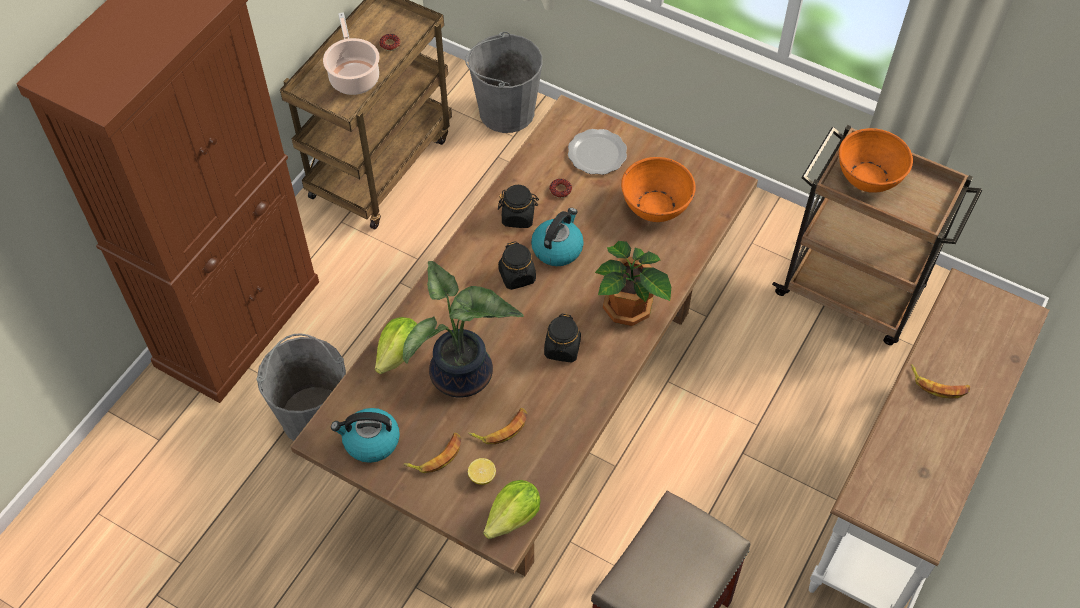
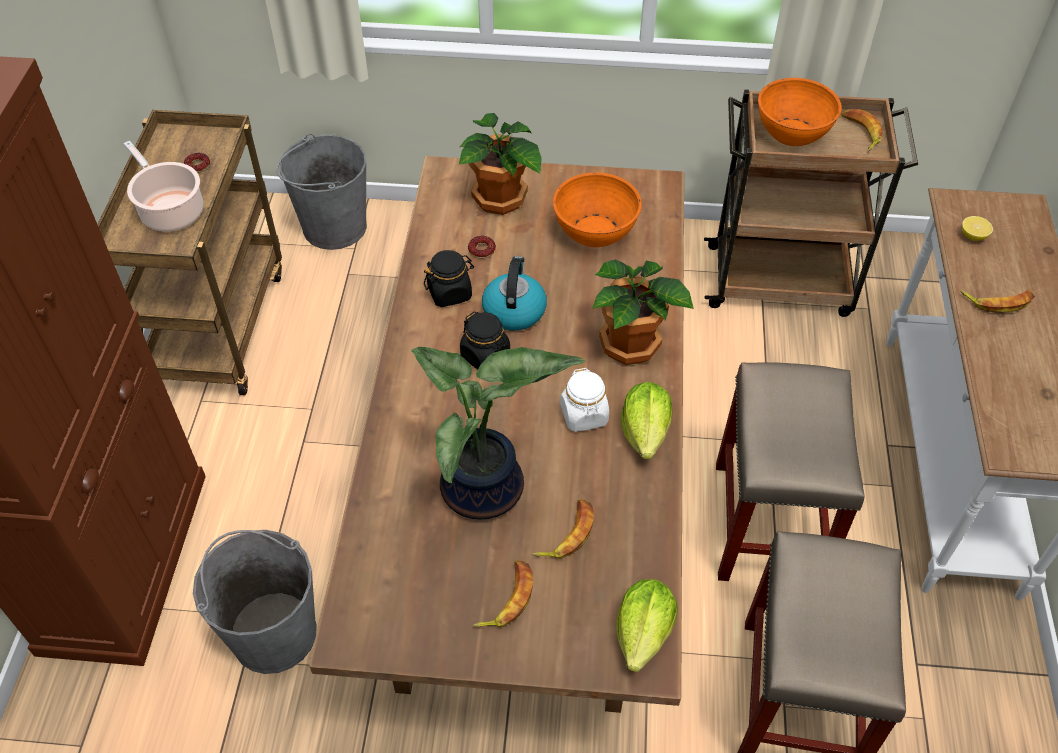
camera: 25 degrees left, 5 degrees down
(370, 441) = (413, 616): kettle -> none
(399, 354) = (393, 495): lettuce -> lettuce (645, 432)
(482, 476) = (577, 600): lemon -> lemon (973, 236)
(562, 348) = (584, 415): black jar -> white jar
(597, 153) = (500, 200): plate -> potted plant
(716, 489) = (768, 526): none -> beige stool
(927, 197) = (860, 132): none -> banana

